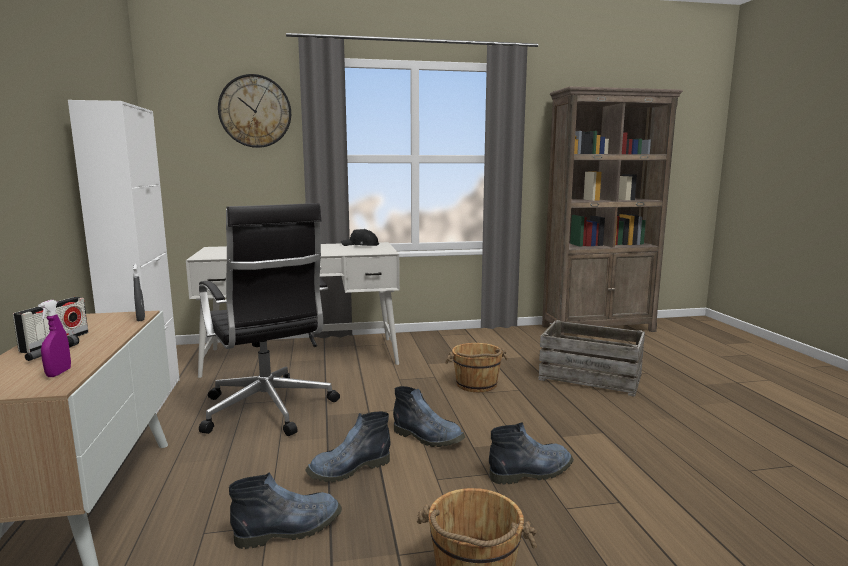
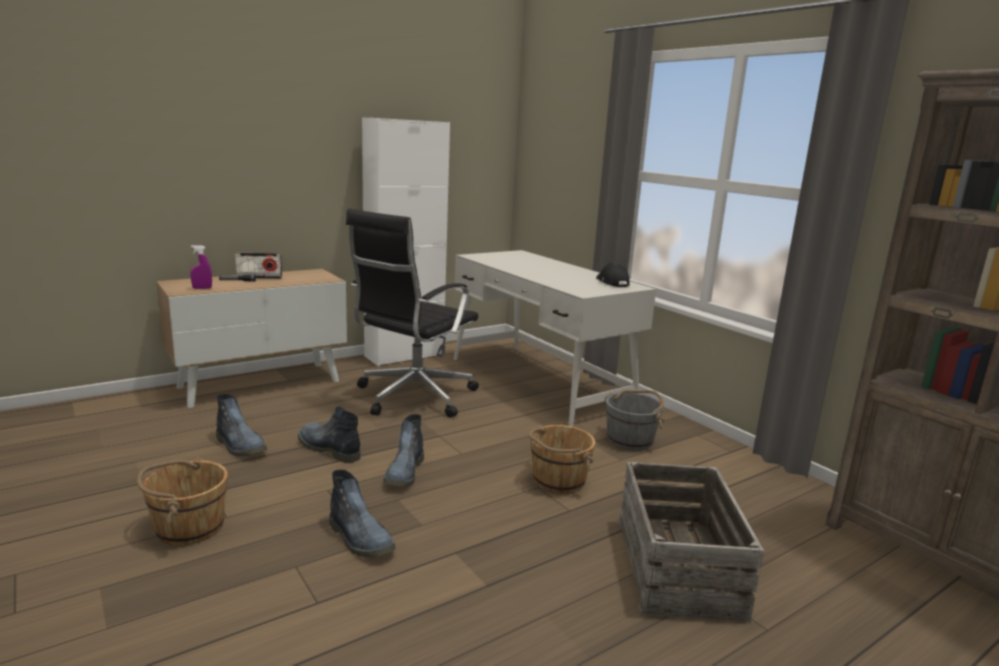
camera: 65 degrees right, 5 degrees up
(141, 319) = (318, 281): grey spray bottle -> none
(255, 111) = (584, 118): wall clock -> none
(433, 352) = (630, 439): none -> grey bucket

